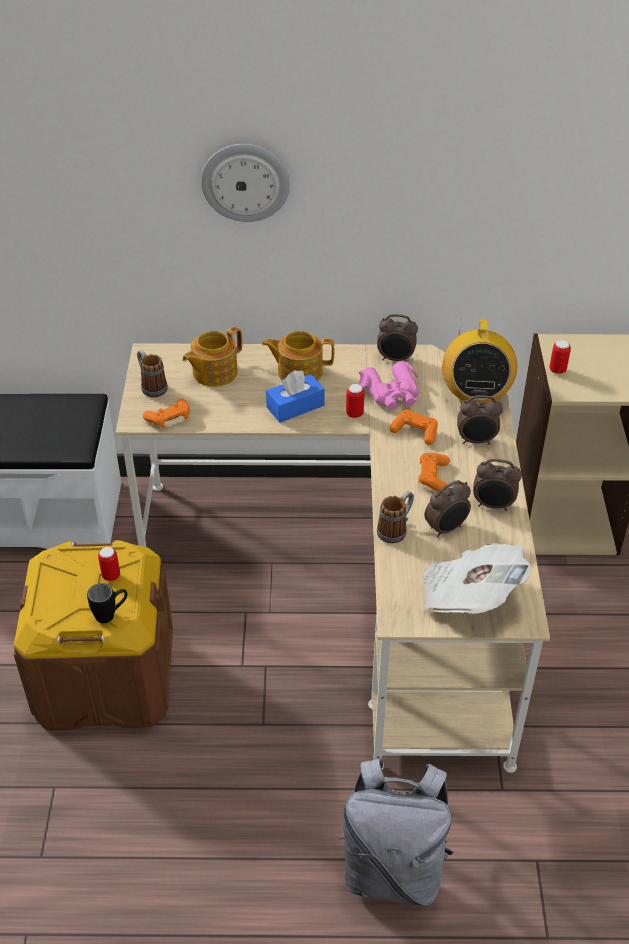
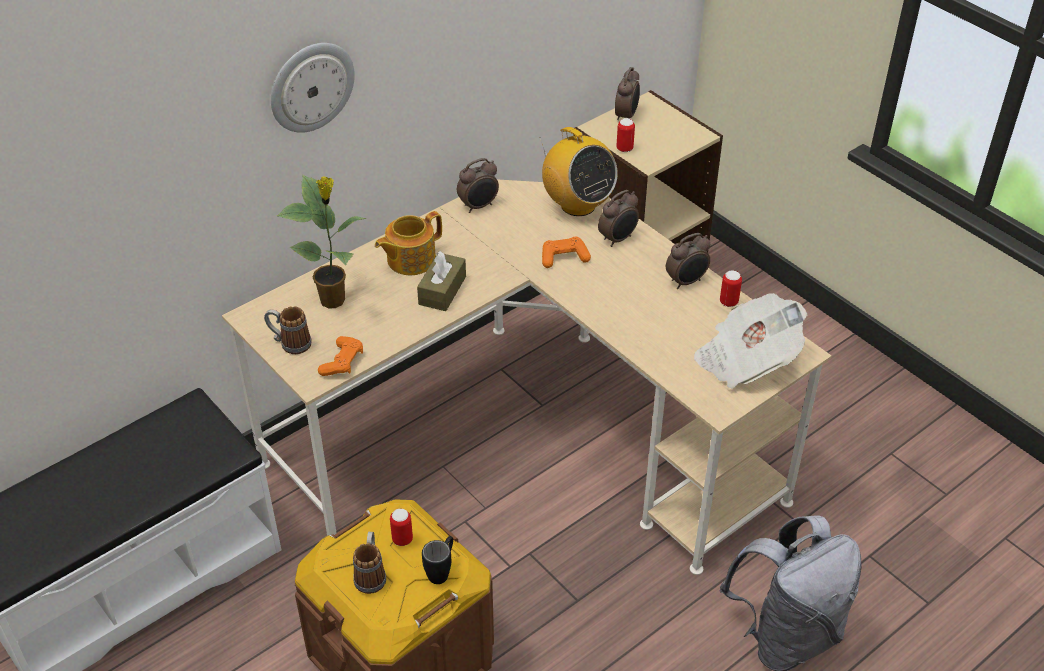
camera: 40 degrees left, 0 degrees up
(213, 372) = (334, 300): teapot -> potted plant
(295, 406) = (442, 290): blue tissue box -> brown tissue box
(354, 414) = (499, 269): can -> can (728, 302)
(392, 393) = (509, 236): pink binoculars -> none
(396, 529) = (638, 342): mug -> mug (371, 574)
(433, 477) = (619, 285): orange game controller -> none
(446, 529) = (674, 320): alarm clock -> alarm clock (626, 116)

